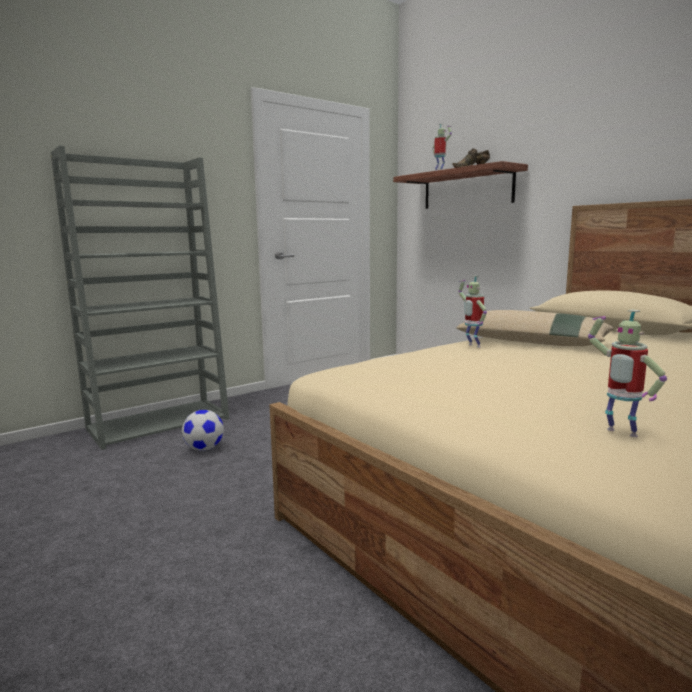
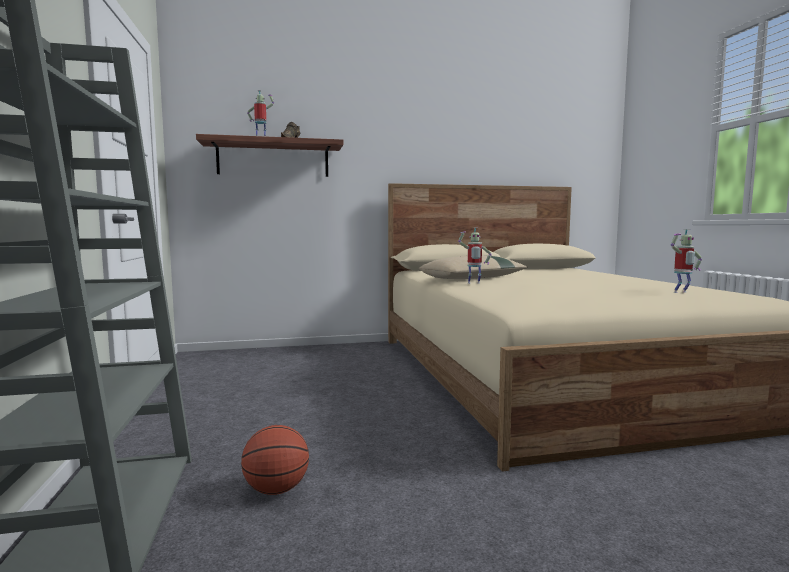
camera: 65 degrees left, 5 degrees down
(204, 448) = (276, 490): football -> basketball

